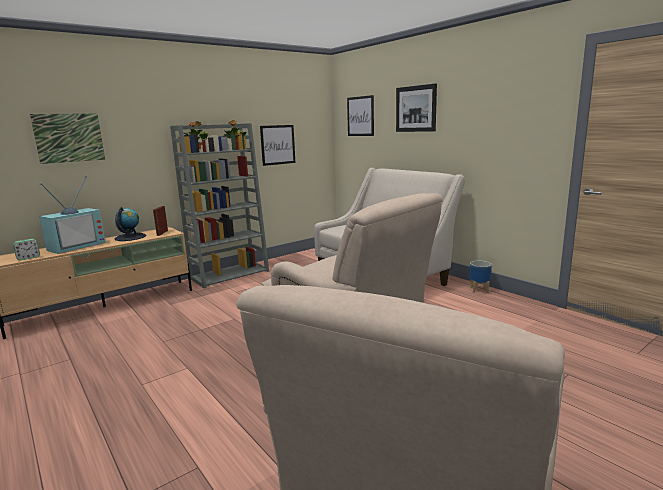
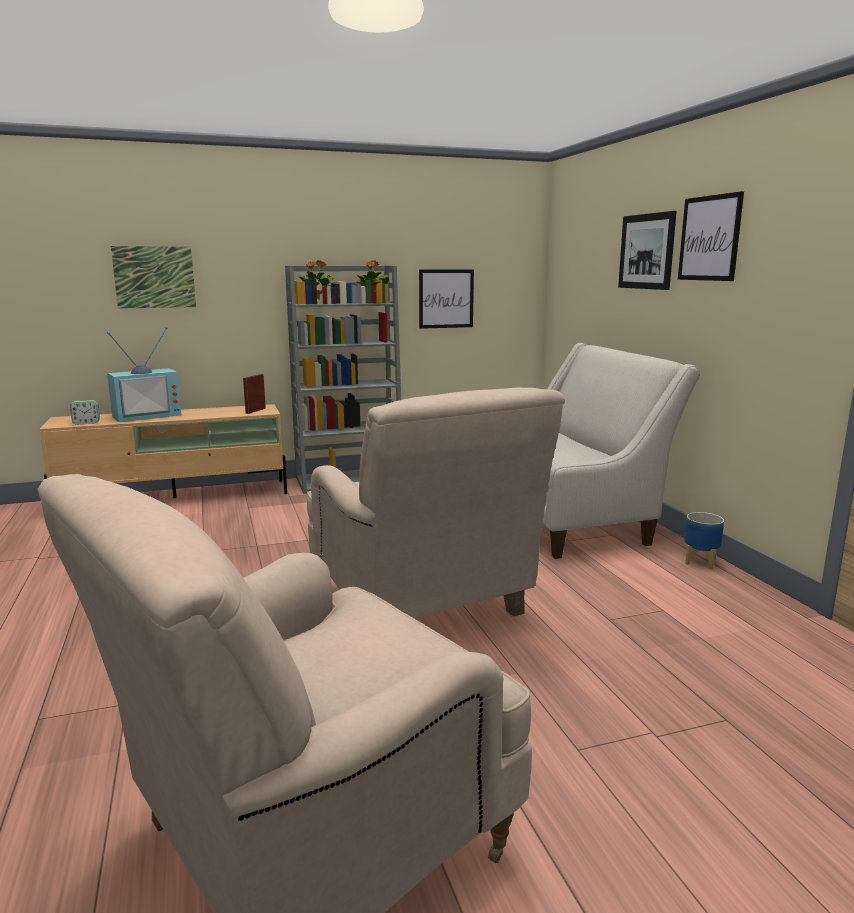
camera: 20 degrees right, 0 degrees up
(130, 237) = (214, 411): globe -> none
(360, 116) = (577, 260): picture -> picture (709, 238)

